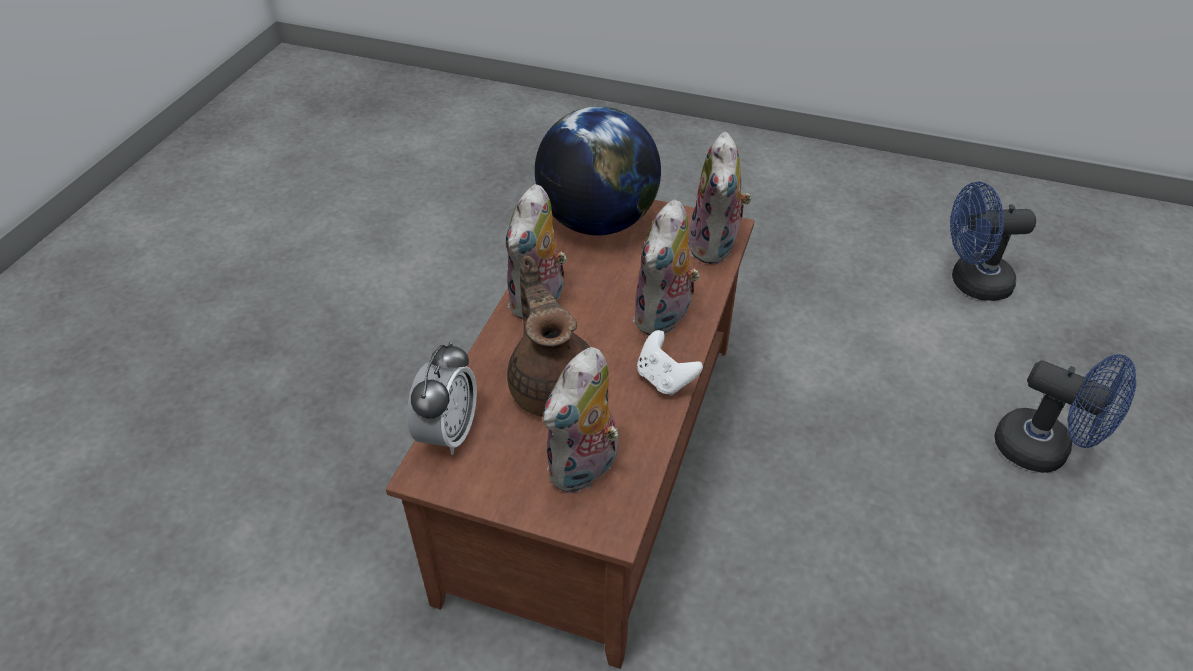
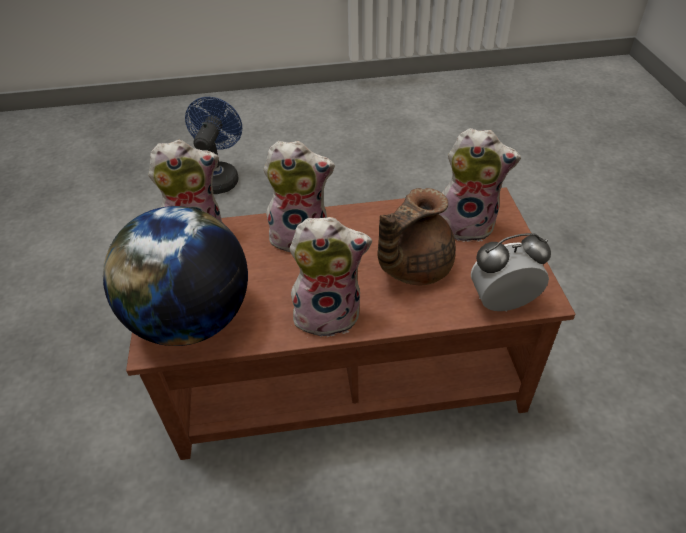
camera: 115 degrees left, 0 degrees up
(664, 379) = (362, 217): white game controller -> none
(971, 283) = (66, 224): blue fan -> none

